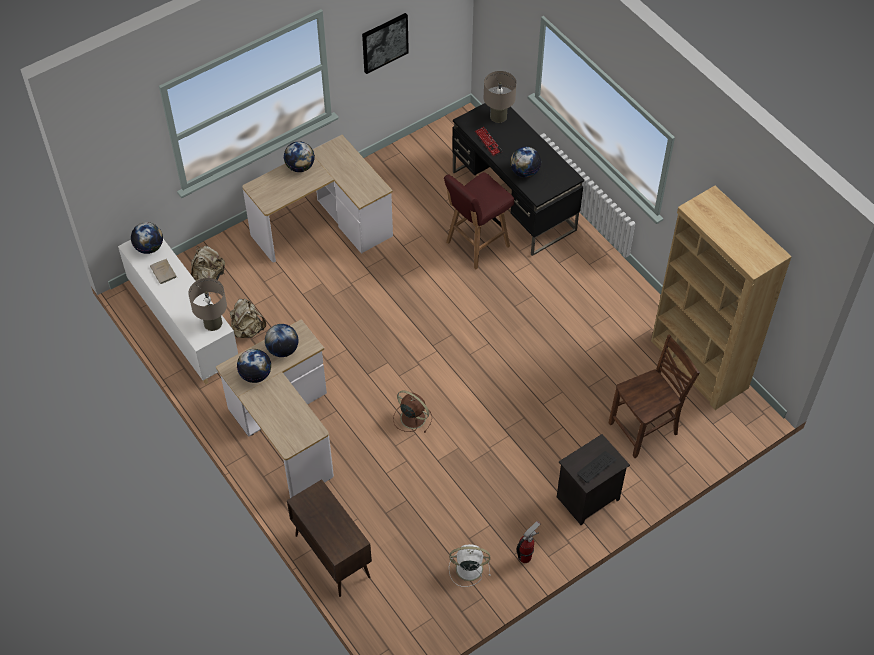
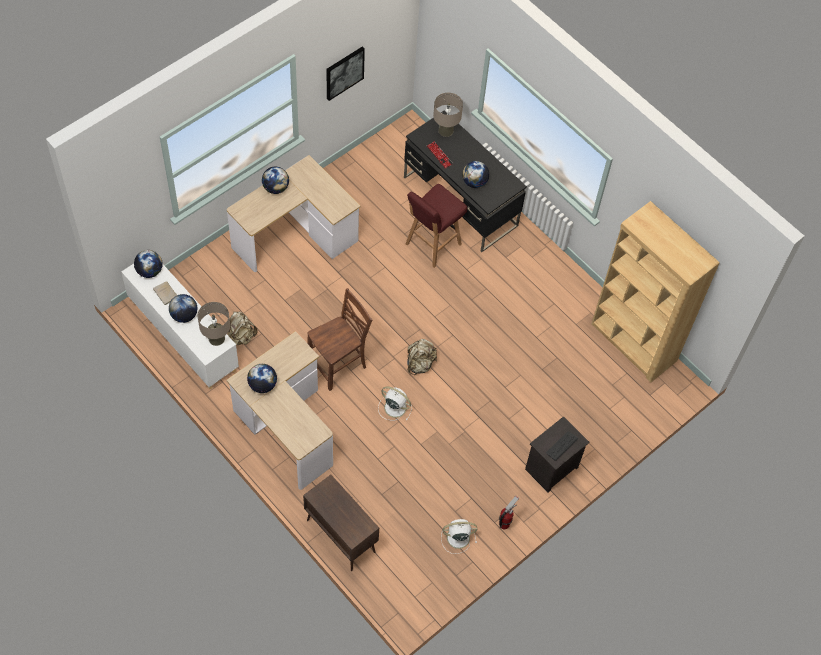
camera: 10 degrees left, 5 degrees up
(208, 277) = (198, 289): beige backpack -> beige backpack (420, 363)
(283, 350) = (283, 360): globe -> globe (184, 315)
(412, 417) = (394, 407): brown fan -> white fan
(645, 429) = (593, 404): brown chair -> brown chair (339, 365)

